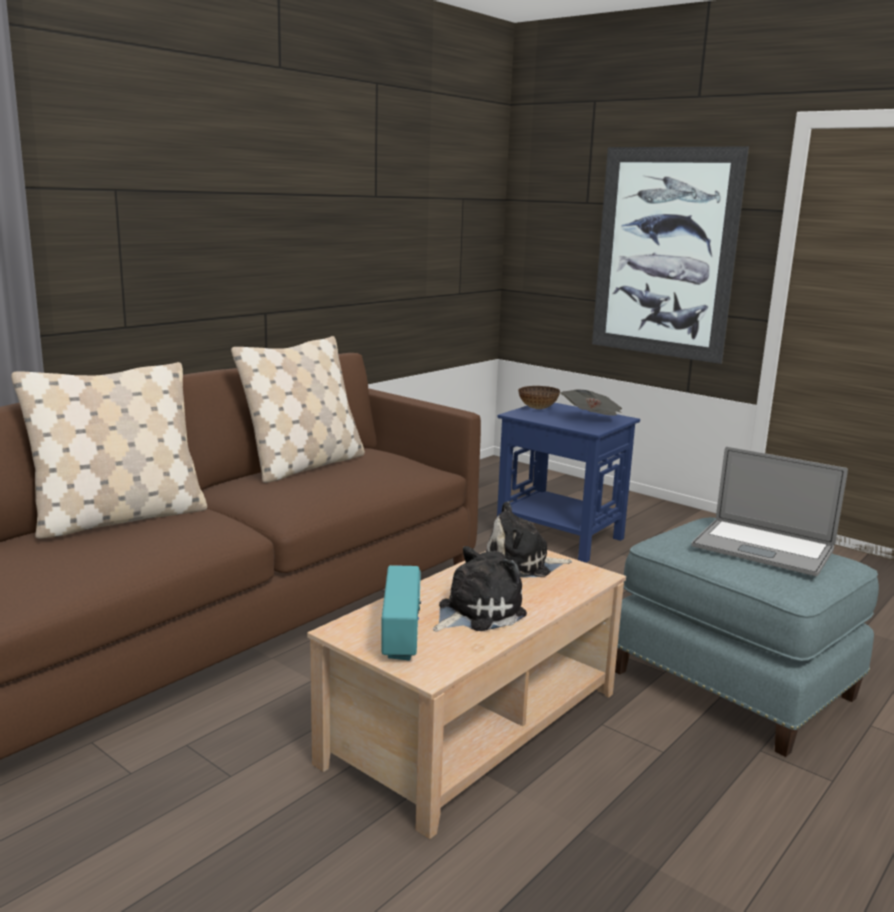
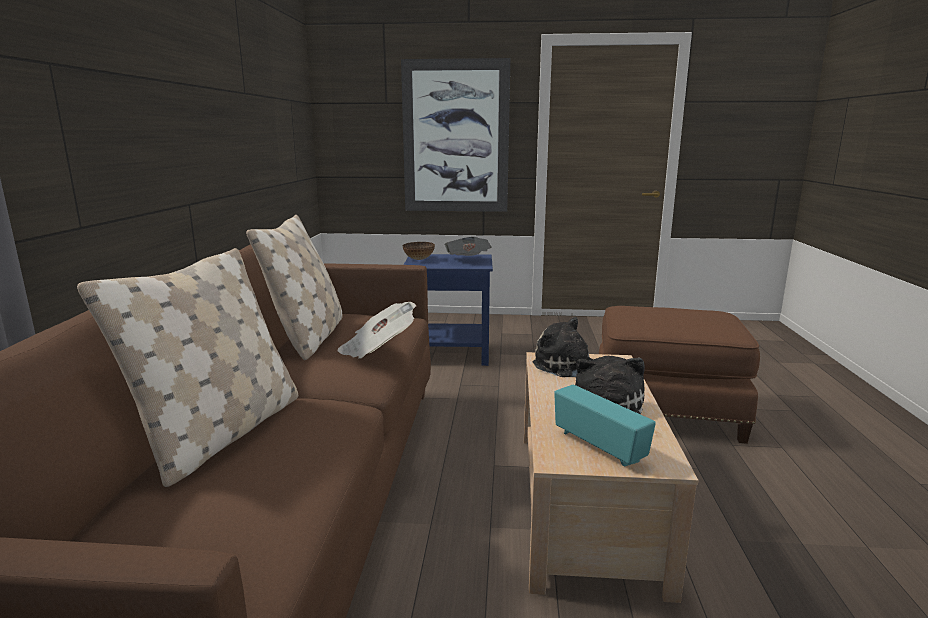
camera: 35 degrees left, 0 degrees up
(332, 490) = (377, 349): none -> newspaper
(522, 564) = (567, 367): plush toy -> plush toy turned 90 degrees clockwise
(733, 683) = (665, 411): blue ottoman -> brown ottoman
(762, 548) = (680, 315): laptop -> none

